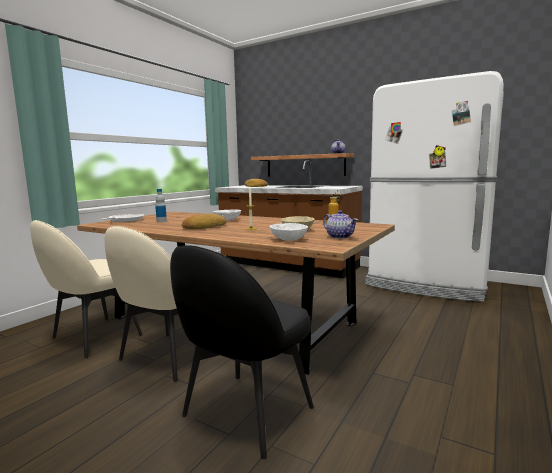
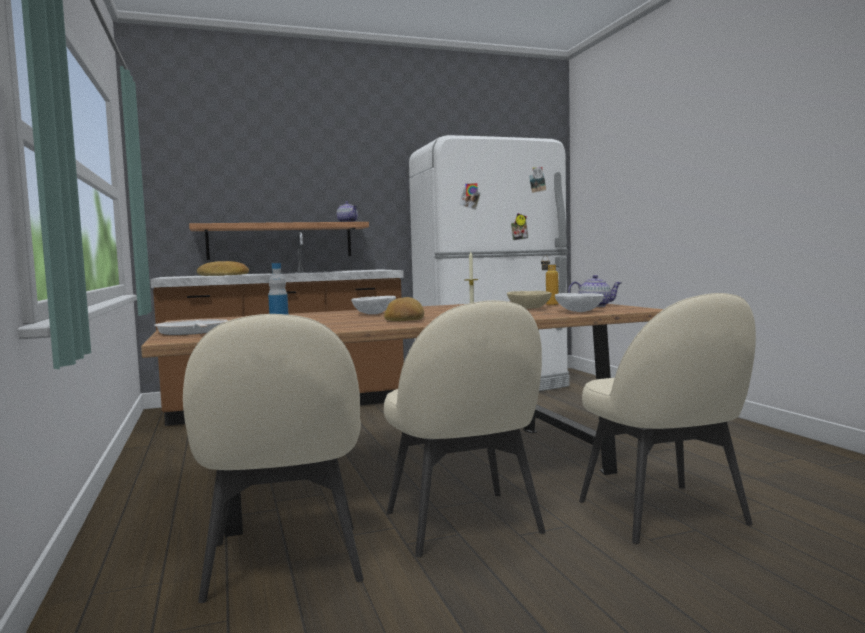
camera: 50 degrees left, 5 degrees down
(245, 413) = (664, 514): black chair -> beige chair

